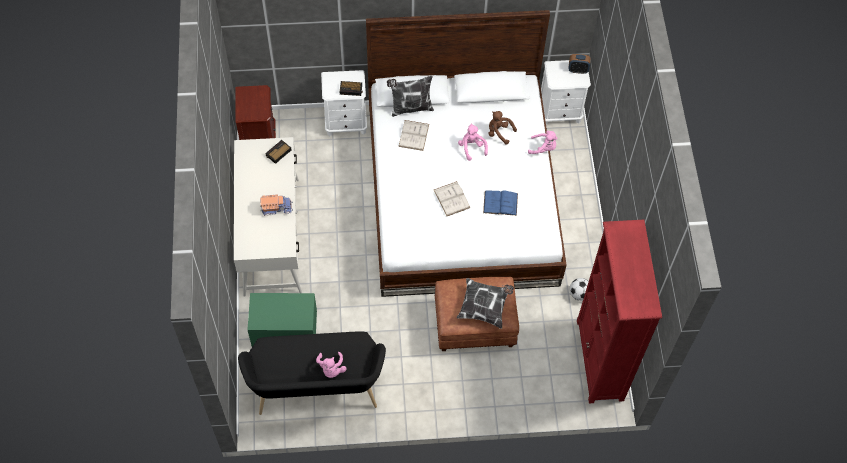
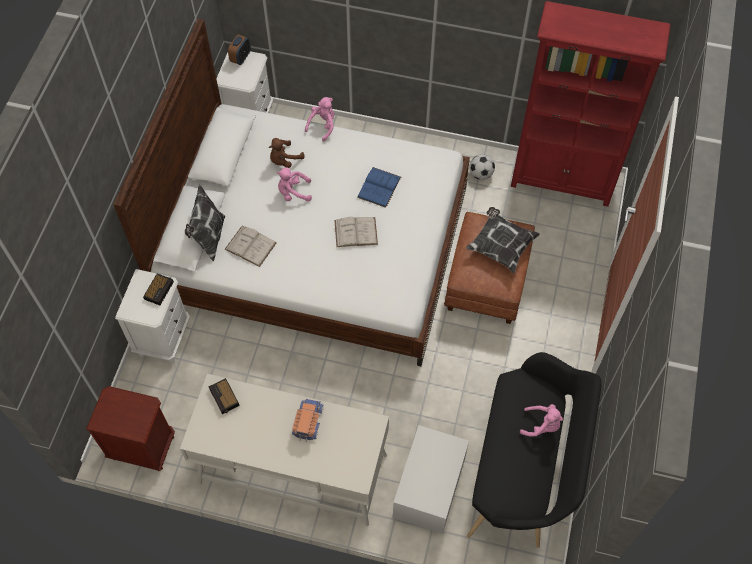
camera: 70 degrees left, 0 degrees up
(284, 328) = (429, 487): green storage box -> white storage box

